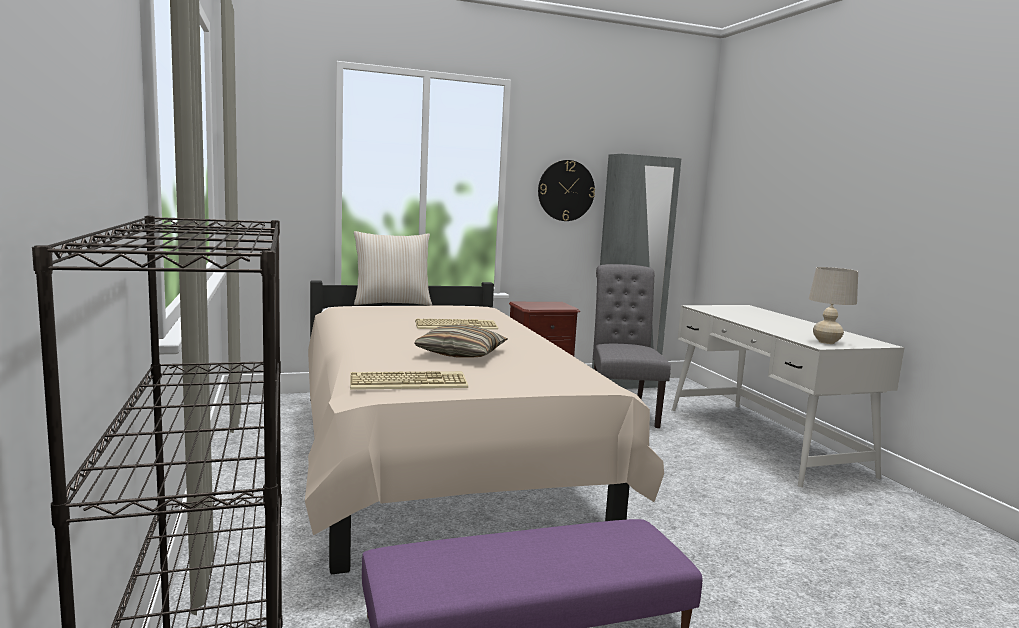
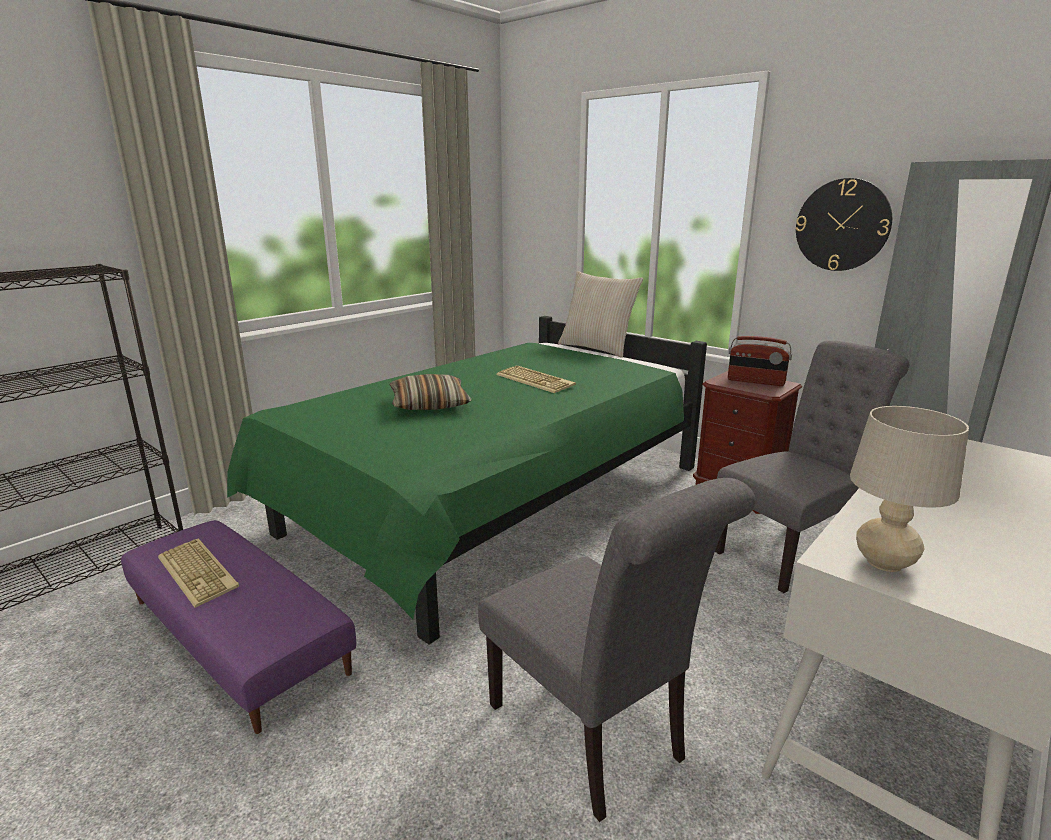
camera: 60 degrees right, 10 degrees up
(409, 382) = (312, 412): keyboard -> keyboard (200, 572)
(436, 460) = (493, 504): beige bed -> green bed
(544, 304) = (756, 381): none -> radio
(755, 515) = (593, 738): none -> grey chair

